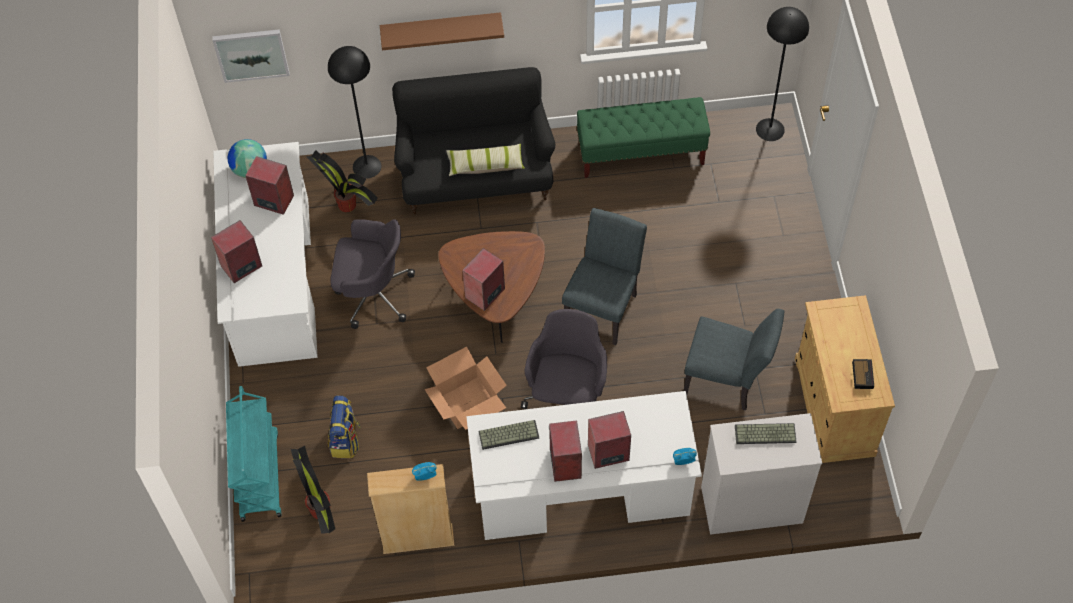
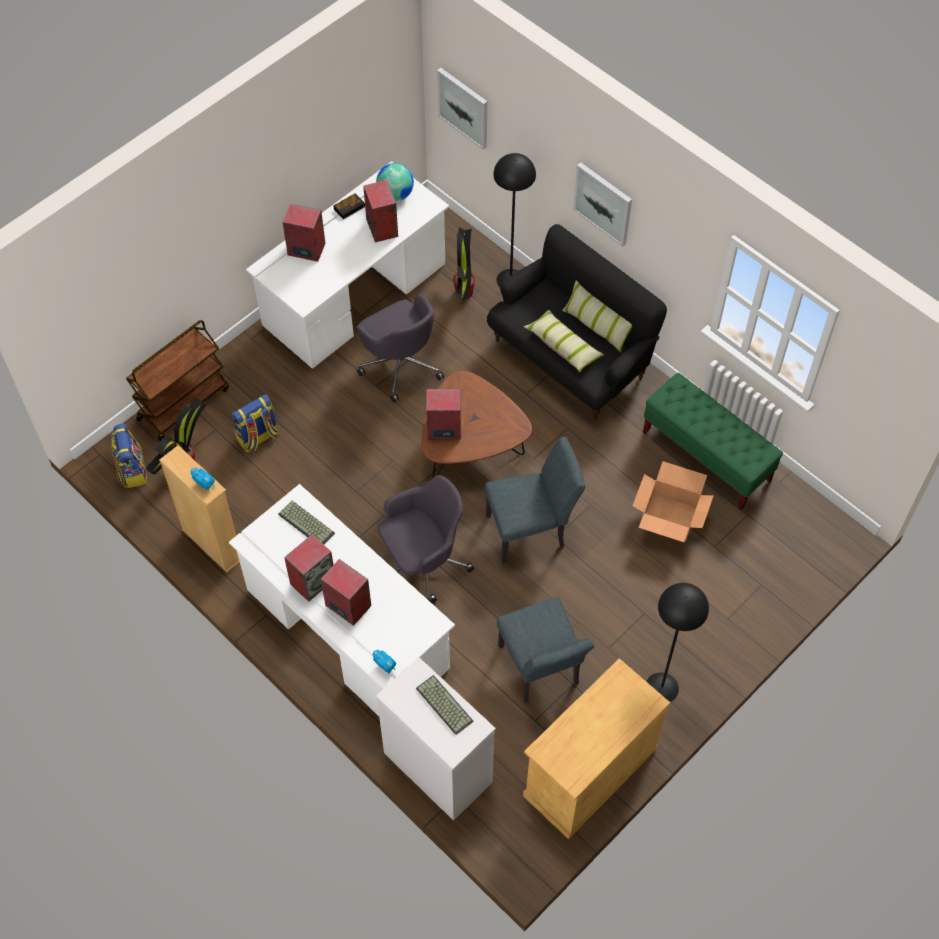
camera: 50 degrees right, 0 degrees up
(259, 475) = (183, 403): turquoise cart -> brown cart
(289, 557) = (132, 470): none -> backpack
(441, 28) = (603, 203): brown shelf -> picture
(468, 403) = (358, 495): cardboard box -> cardboard box (669, 518)
(488, 132) = (596, 326): none -> pillow
(770, 130) = (828, 537): black floor lamp -> black floor lamp (661, 688)
(862, 374) = (584, 751): alarm clock -> alarm clock (350, 207)

